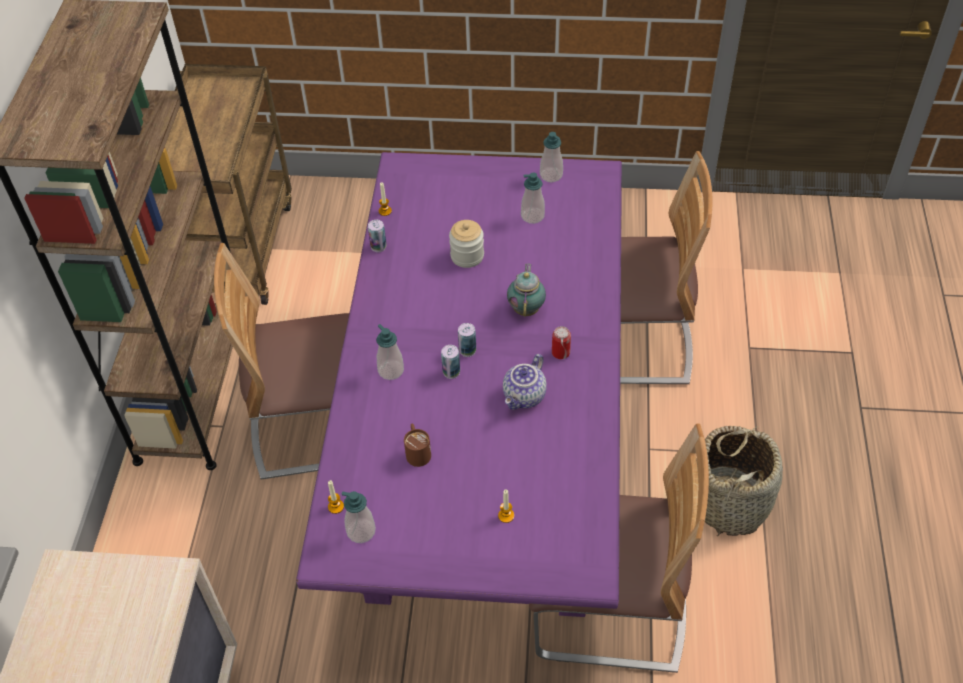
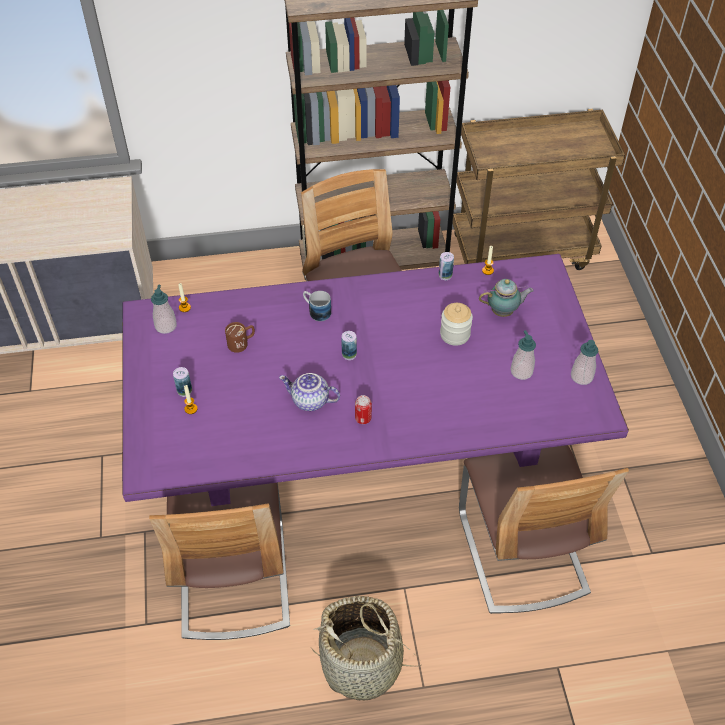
camera: 75 degrees right, 0 degrees up
(391, 370) = (316, 311): soap dispenser -> mug
(451, 372) = (323, 348): can -> can (184, 391)
(526, 308) = (407, 386): teapot -> teapot (504, 312)

